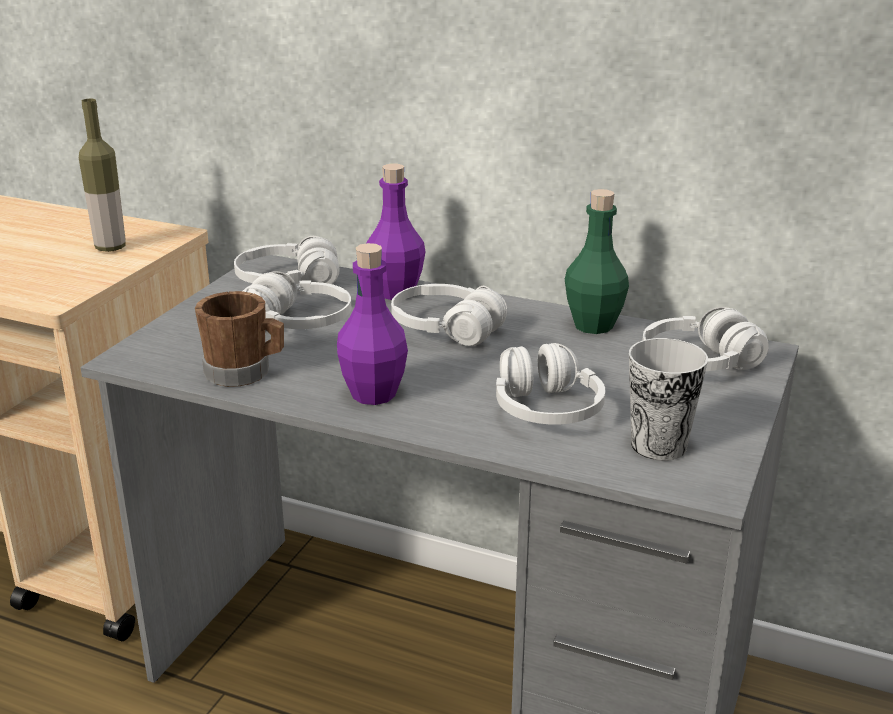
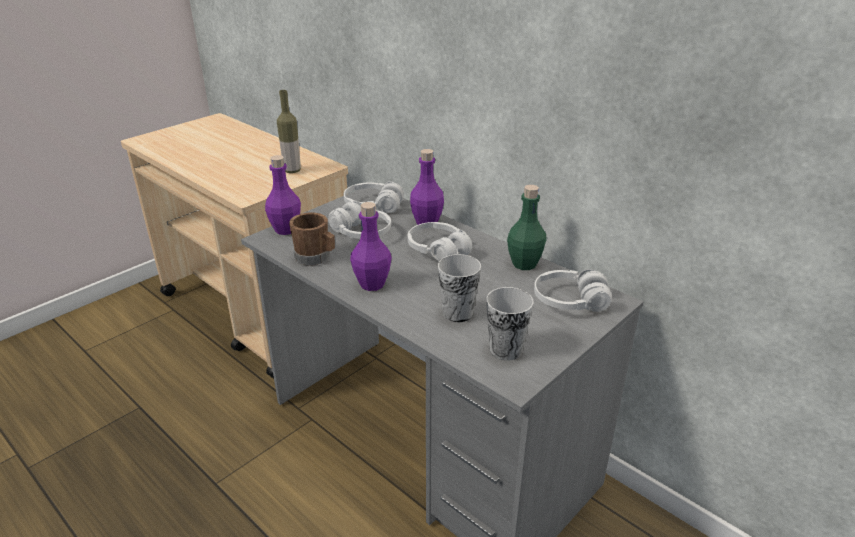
camera: 20 degrees right, 5 degrees up
(157, 339) = (286, 229): none -> purple bottle
(545, 410) = (458, 313): white headphones -> cup

